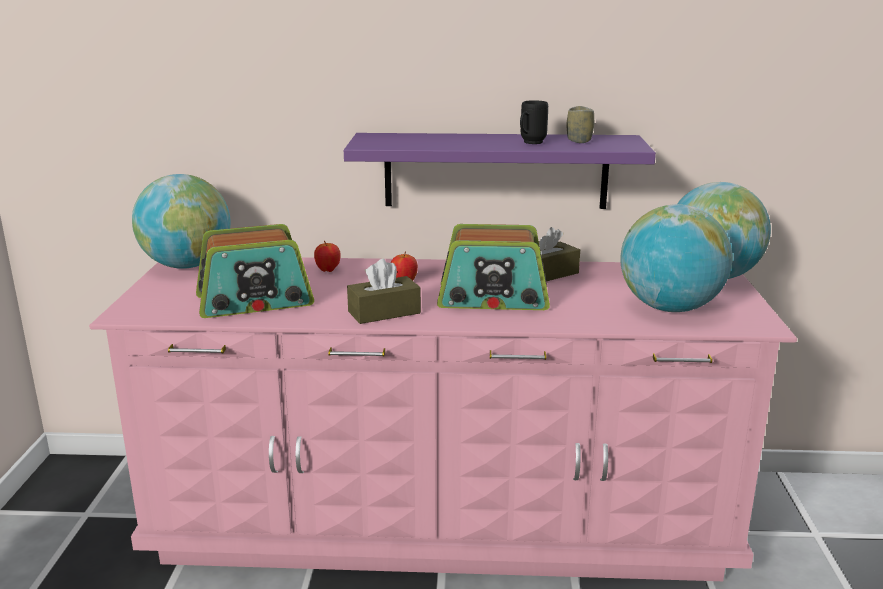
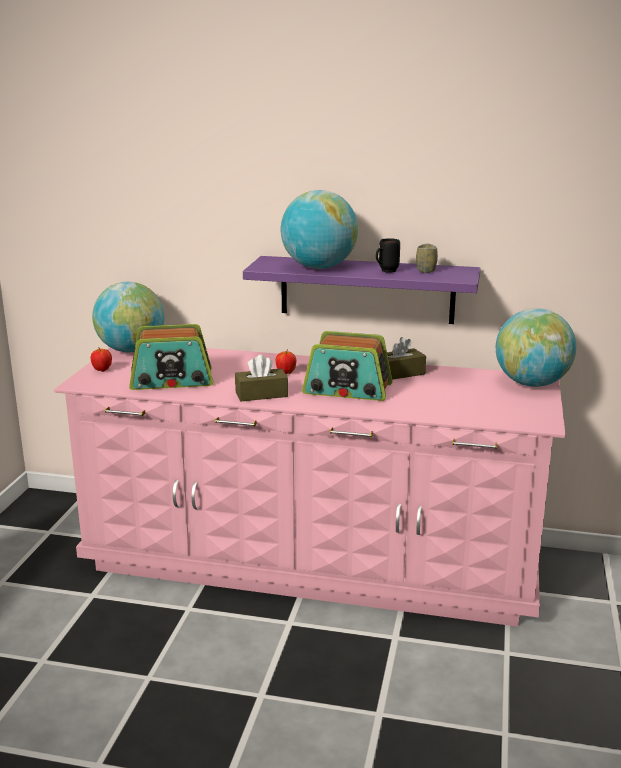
camera: 10 degrees right, 0 degrees up
(328, 270) = (233, 360): apple -> apple (102, 370)
(670, 308) = (480, 405): globe -> globe (319, 267)

